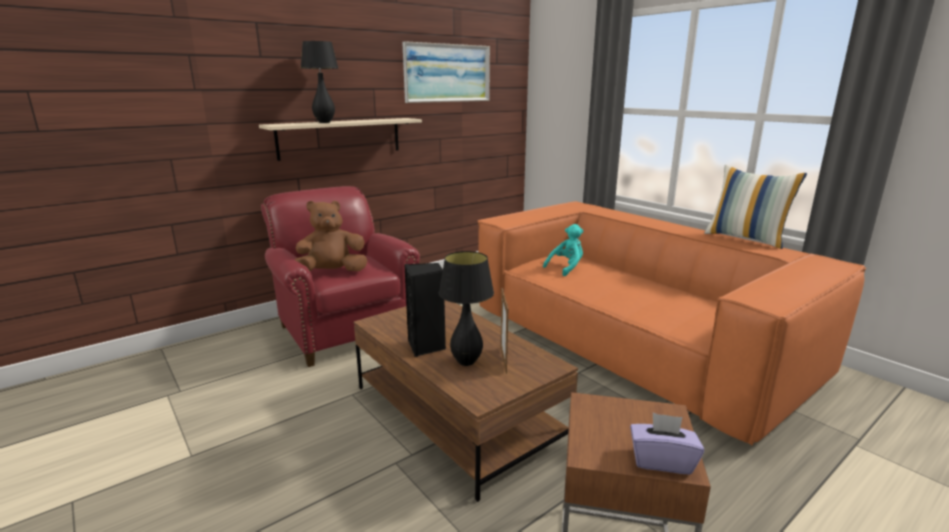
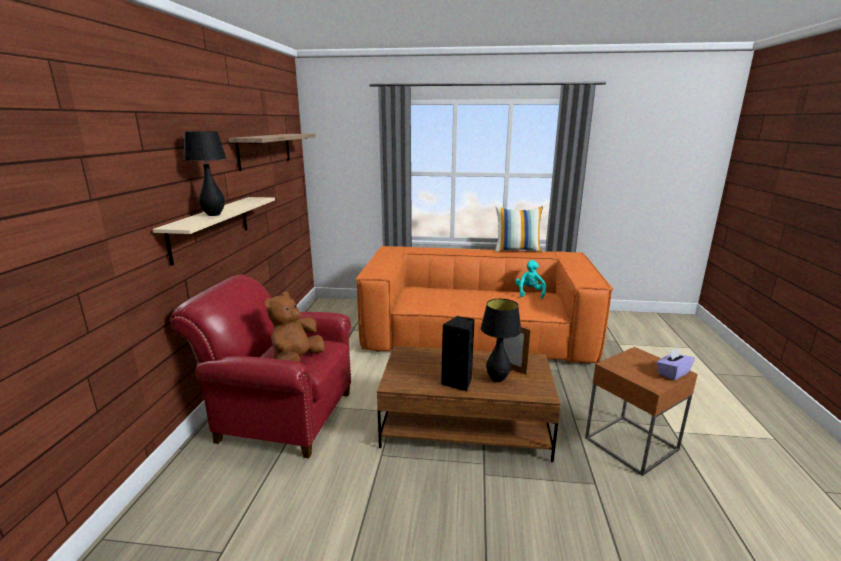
camera: 45 degrees left, 0 degrees up
(447, 73) = (265, 150): picture -> shelf
(566, 268) = (428, 297): turquoise plush toy -> turquoise plush toy (529, 293)

